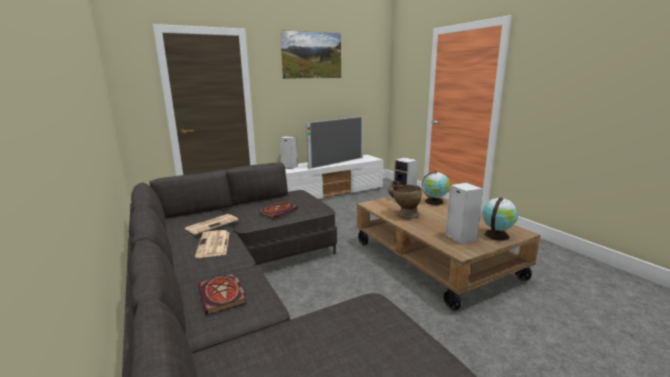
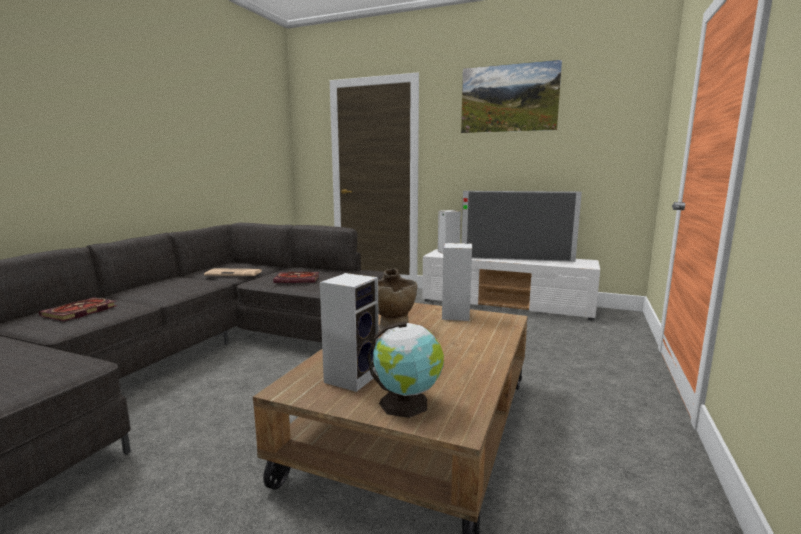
camera: 50 degrees right, 5 degrees down
(214, 244) = (187, 284): newspaper -> none
(435, 201) = (487, 332): globe -> none

